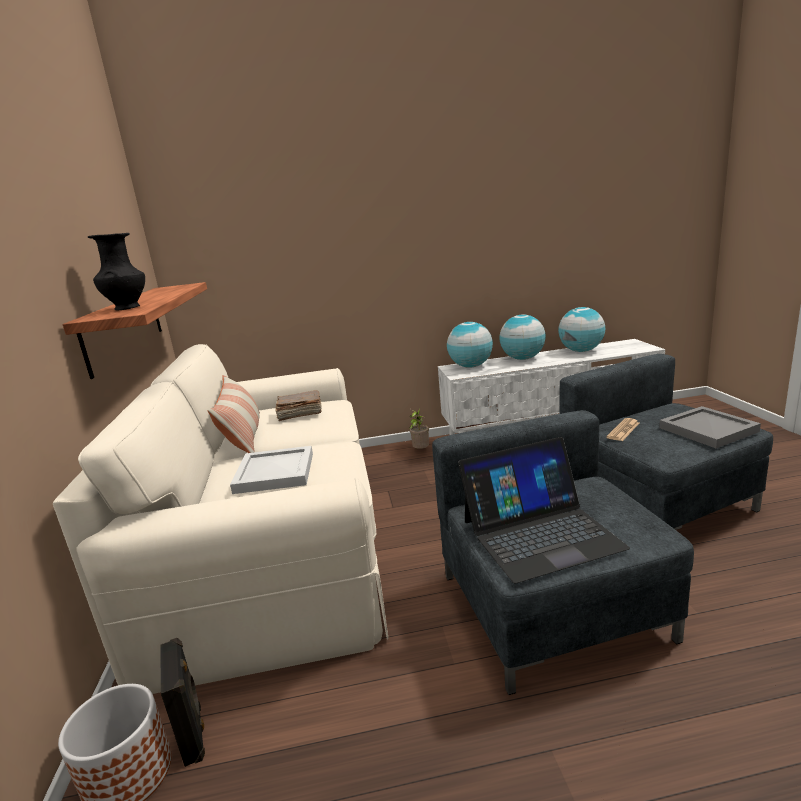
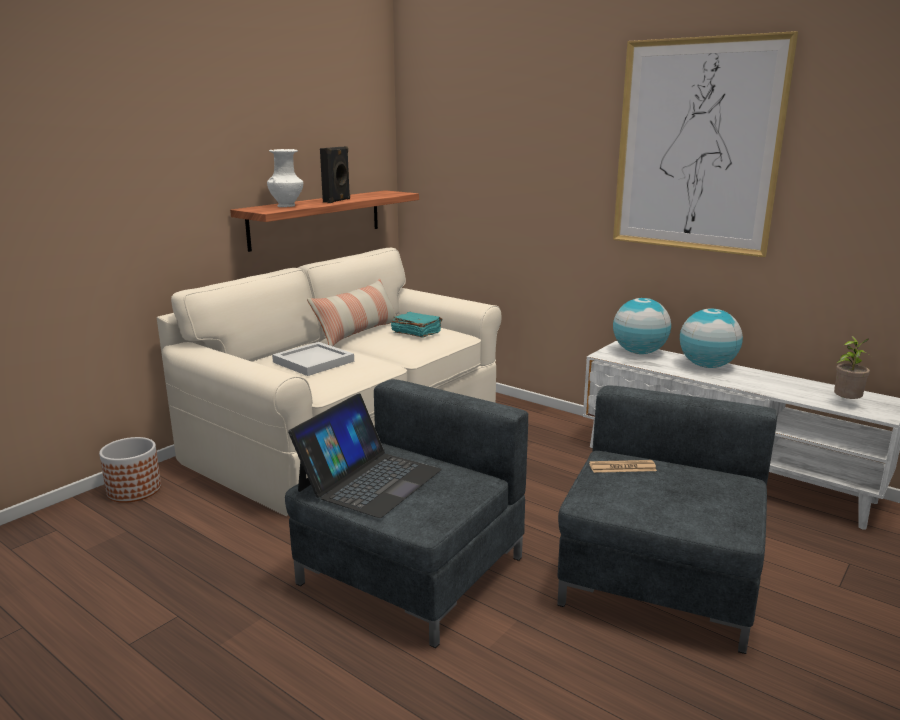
camera: 45 degrees right, 0 degrees up
(127, 308) = (287, 206): black vase -> white vase
(194, 734) = (172, 493): black speaker -> black speaker (337, 201)
(299, 414) = (416, 333): brown book -> turquoise book
(420, 451) = (564, 427): potted plant -> potted plant (846, 403)
(475, 195) = (696, 146): none -> picture
(540, 533) = (369, 480): laptop -> laptop turned 90 degrees counterclockwise
(581, 351) = (792, 384): globe -> none
(706, 429) = (693, 508): grey tray -> none

